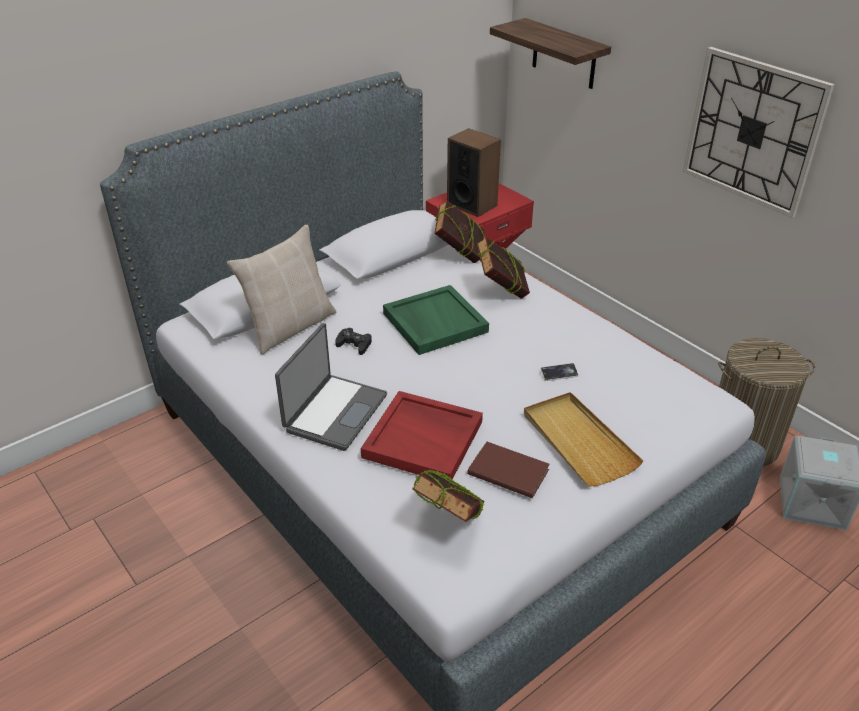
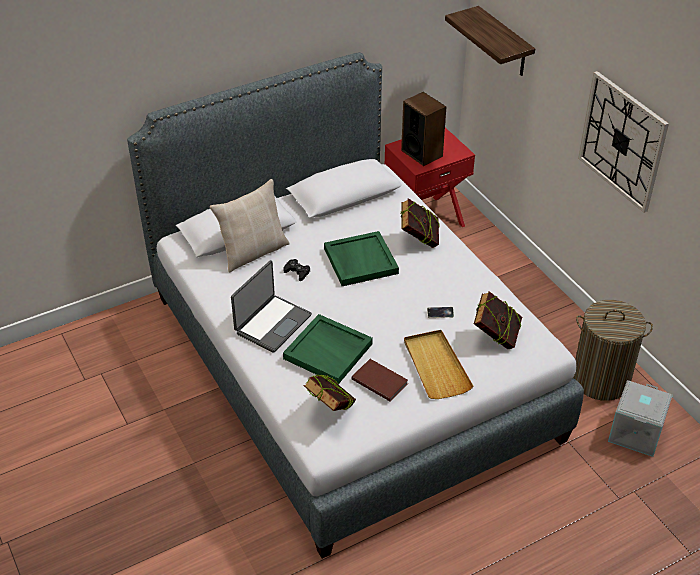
camera: 10 degrees right, 5 degrees up
(424, 439) = (329, 351): red tray -> green tray
(459, 255) = (396, 203): book -> book (495, 337)

